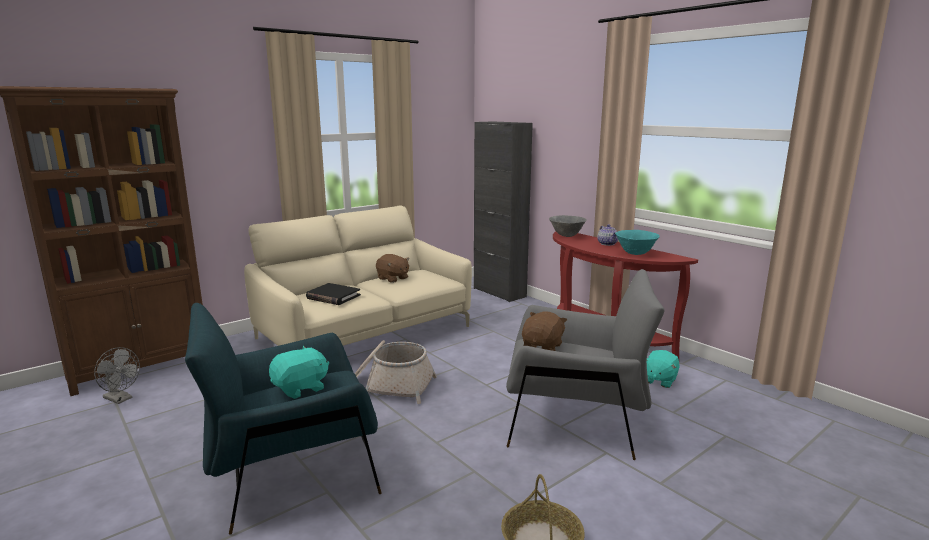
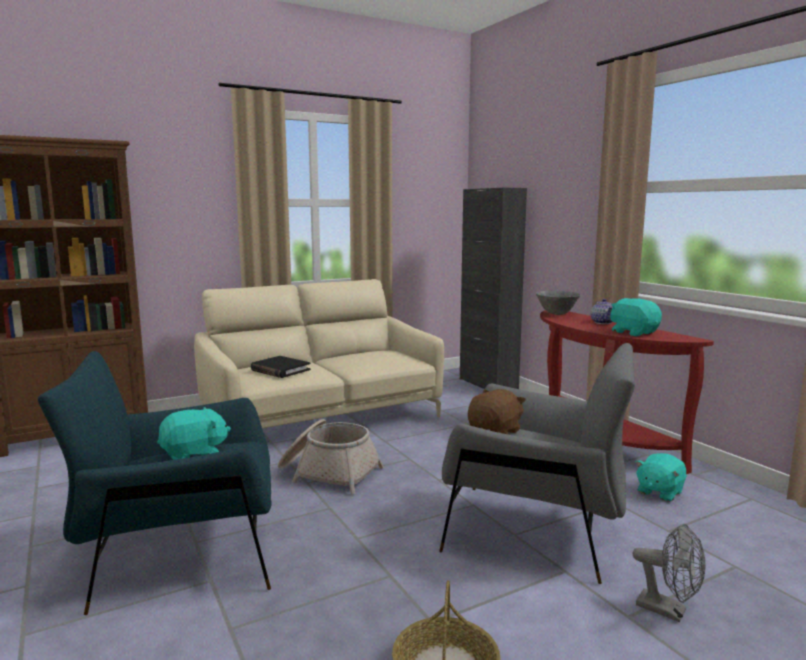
camera: 10 degrees right, 5 degrees down
(121, 399) = (44, 463): grey fan -> grey fan (669, 611)
(393, 278) = (354, 356): brown plush toy -> none
(635, 254) = (633, 332): turquoise bowl -> turquoise plush toy

